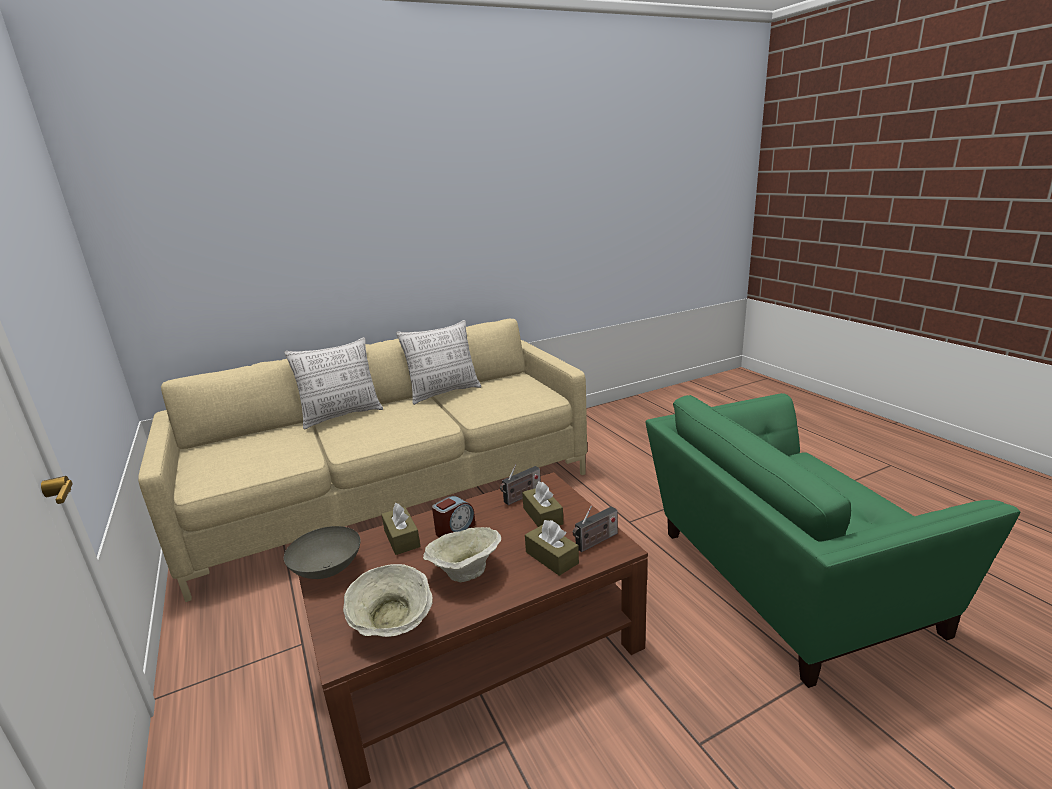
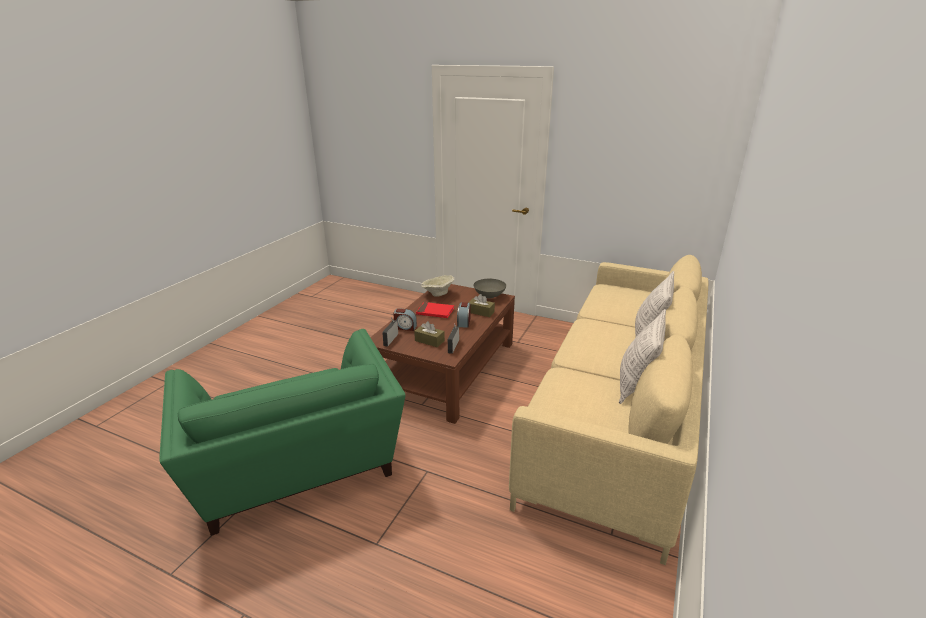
camera: 140 degrees right, 5 degrees up
(465, 572) = (435, 312): beige bowl -> red book
(552, 558) = (405, 327): brown tissue box -> alarm clock
(782, 580) = (297, 468): green armchair -> green armchair turned 120 degrees clockwise

